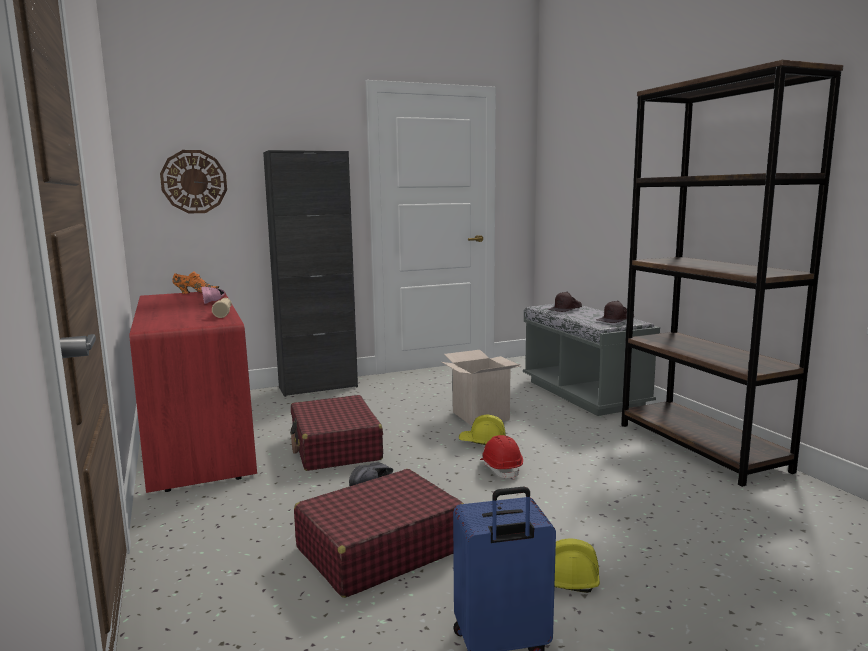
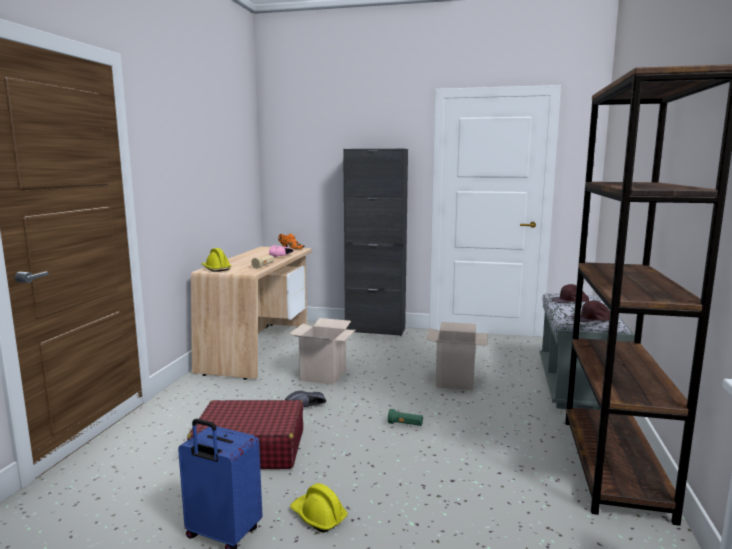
camera: 35 degrees right, 0 degrees up
(194, 181) = (304, 170): wall clock -> none
(197, 438) = (260, 348): red desk -> beige desk
(335, 447) = (323, 375): red suitcase -> cardboard box
(482, 442) = (424, 401): yellow hard hat -> yellow hard hat (216, 269)
(501, 468) = (405, 424): red hard hat -> green flashlight

